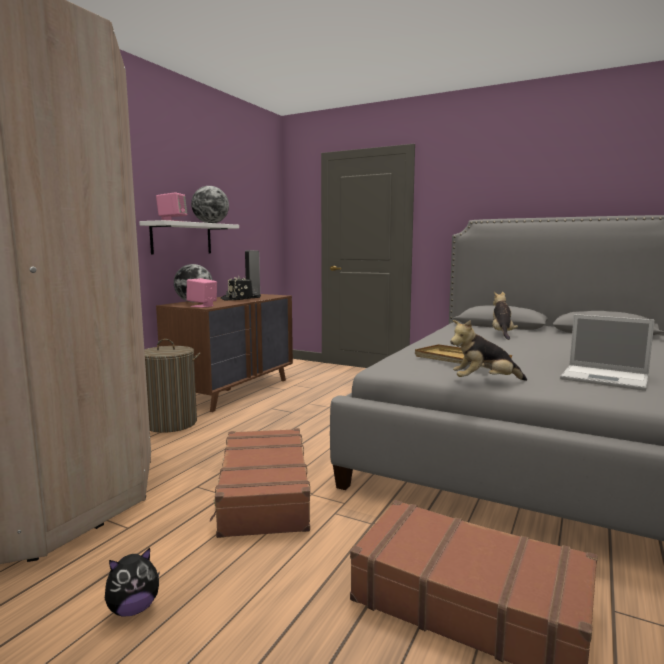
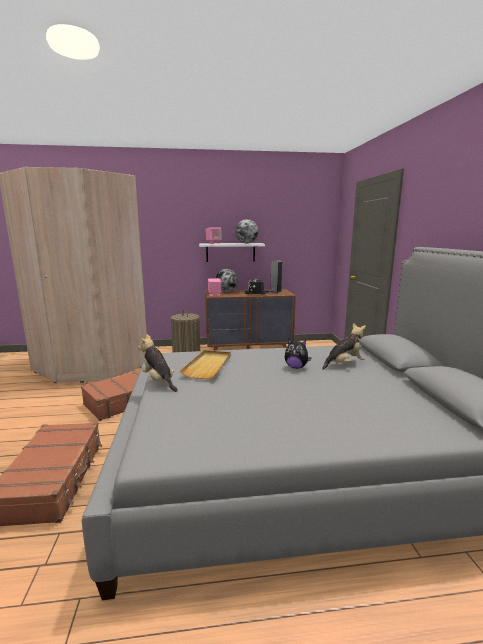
camera: 55 degrees right, 5 degrees up
(133, 609) = (31, 409): plush toy -> plush toy (296, 367)
(606, 378) = (214, 417): laptop -> none

